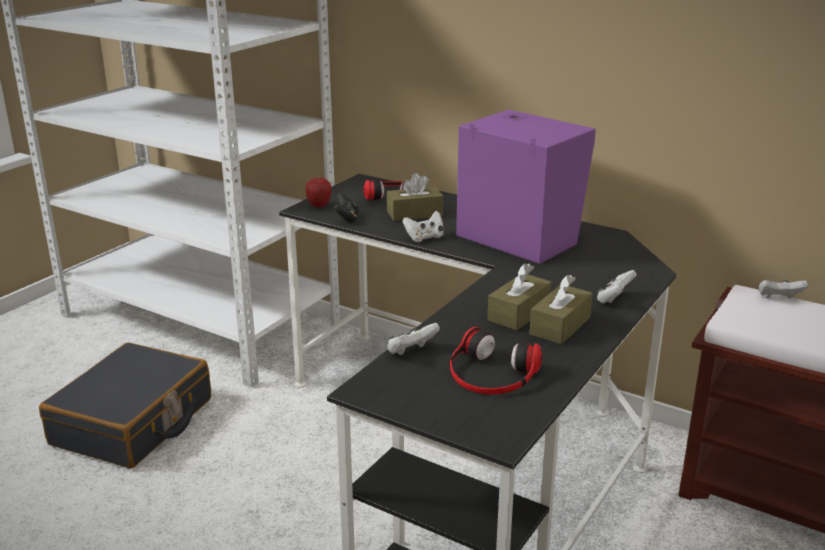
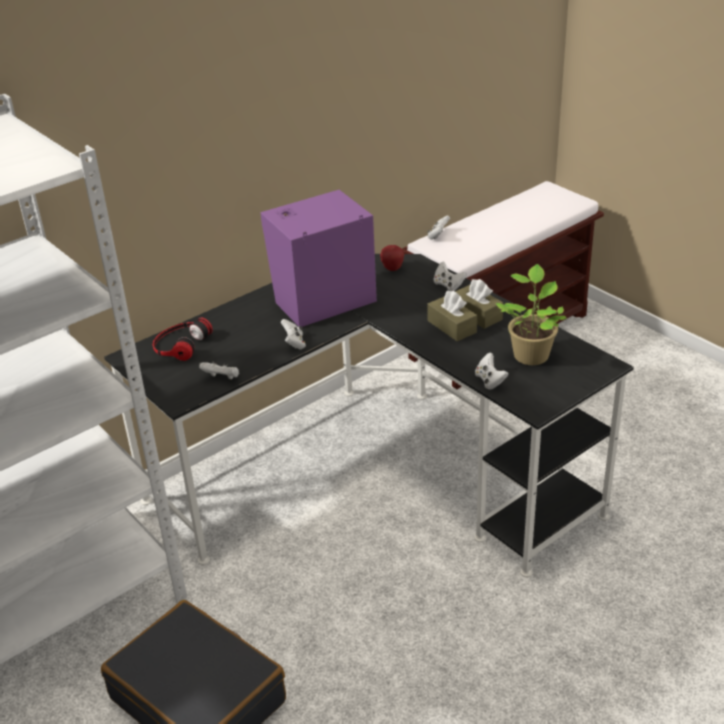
camera: 70 degrees left, 10 degrees up
(319, 205) = (177, 390): apple -> apple (392, 269)
(346, 218) = (222, 378): black game controller -> white game controller
(414, 214) = (237, 340): brown tissue box -> none
(491, 373) = (531, 354): headphones -> potted plant

